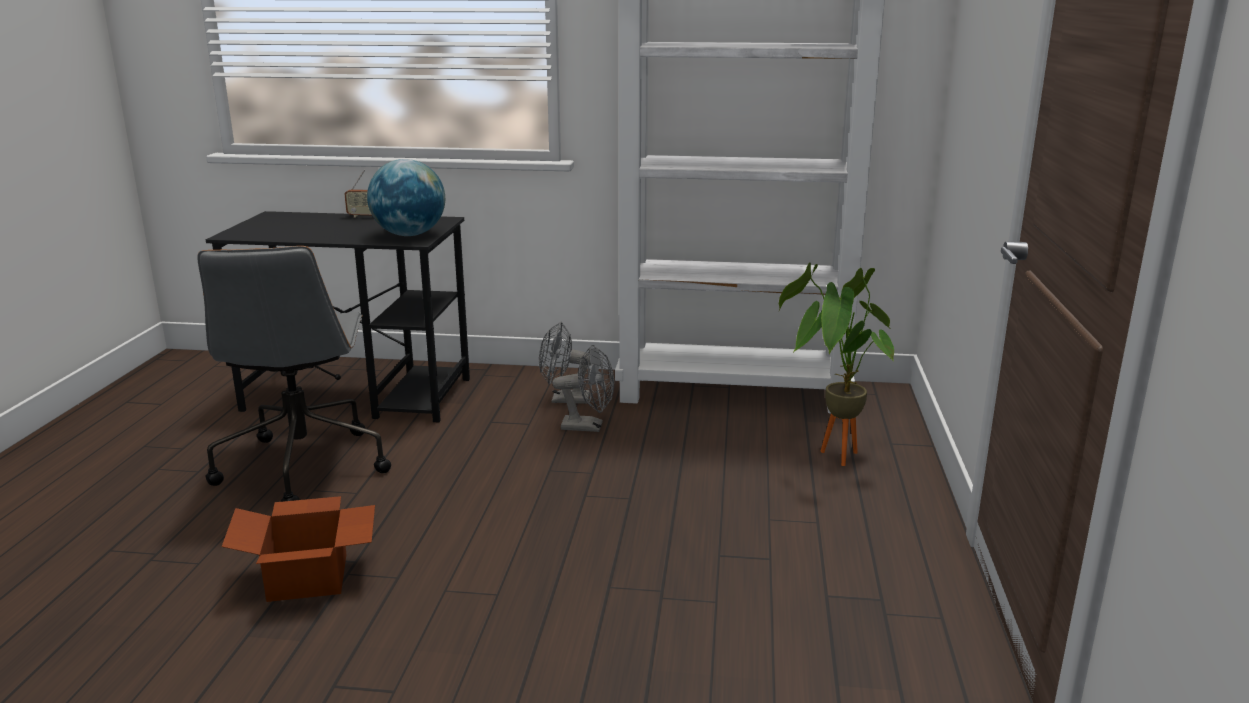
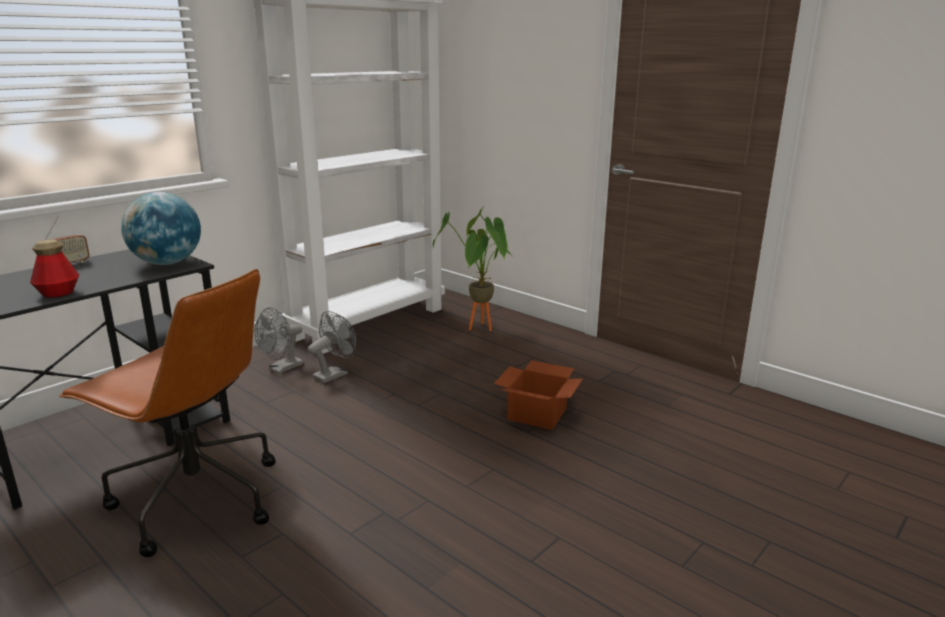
camera: 55 degrees left, 0 degrees up
(294, 236) = (58, 293): none -> bottle
(303, 466) = (194, 499): grey office chair -> brown office chair
(310, 577) = (382, 538): cardboard box -> cardboard box (538, 413)

